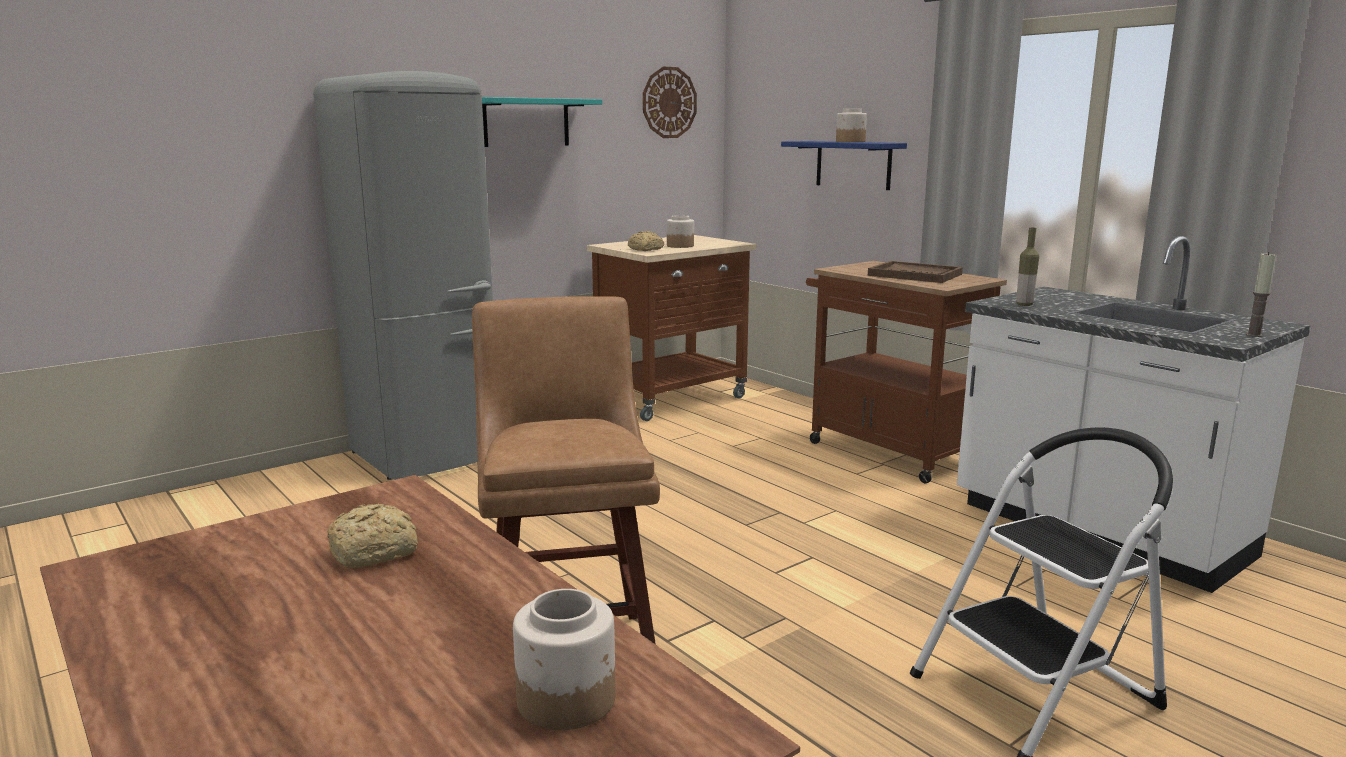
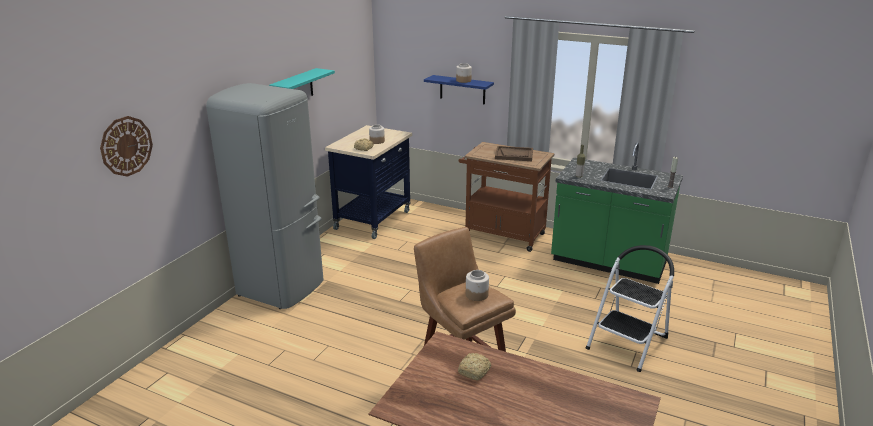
camera: 25 degrees left, 10 degrees up
(568, 700) = (595, 403): jar -> jar (477, 294)
(669, 102) = (352, 56): wall clock -> wall clock (126, 146)
(670, 398) = (372, 220): brown cart -> blue cart
(1097, 532) = (608, 263): white counter -> green counter

